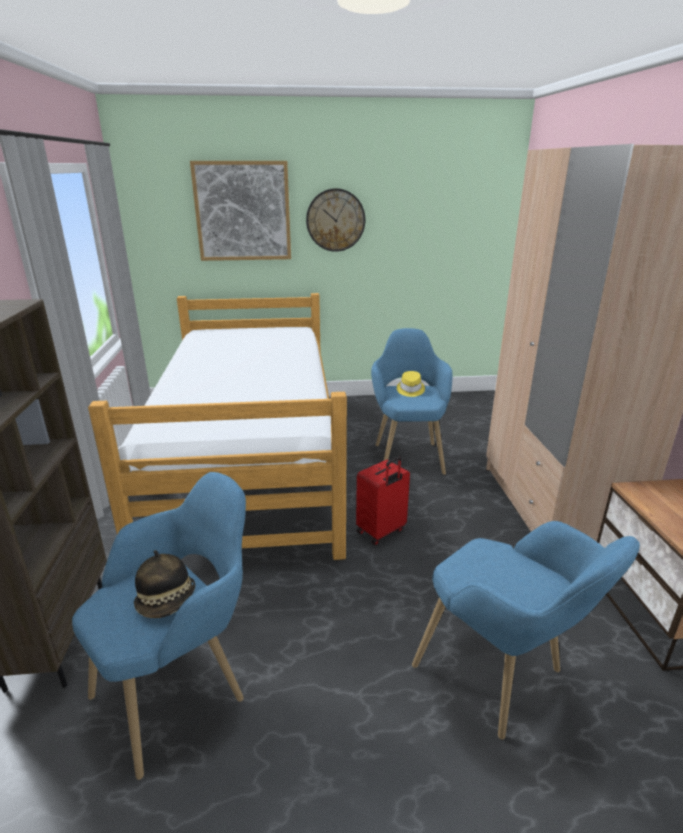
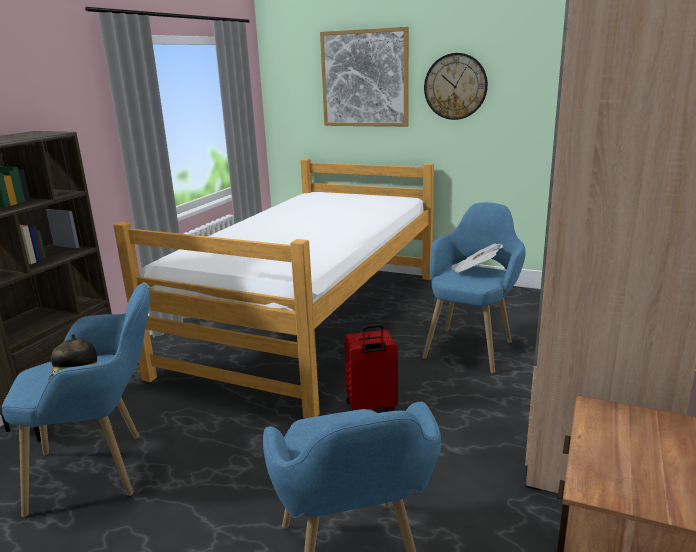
camera: 30 degrees right, 5 degrees down
(410, 390) = (475, 270): yellow hat -> newspaper

